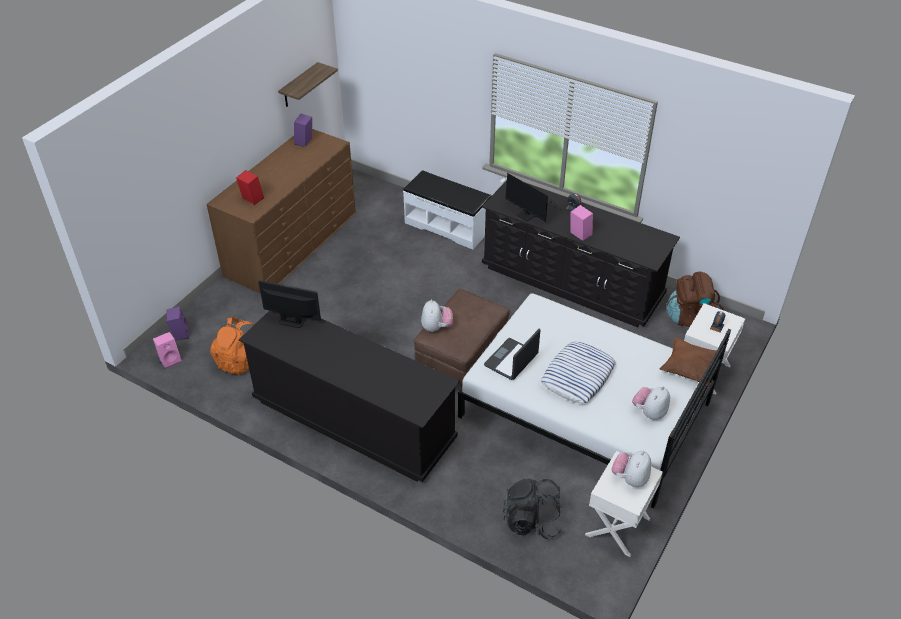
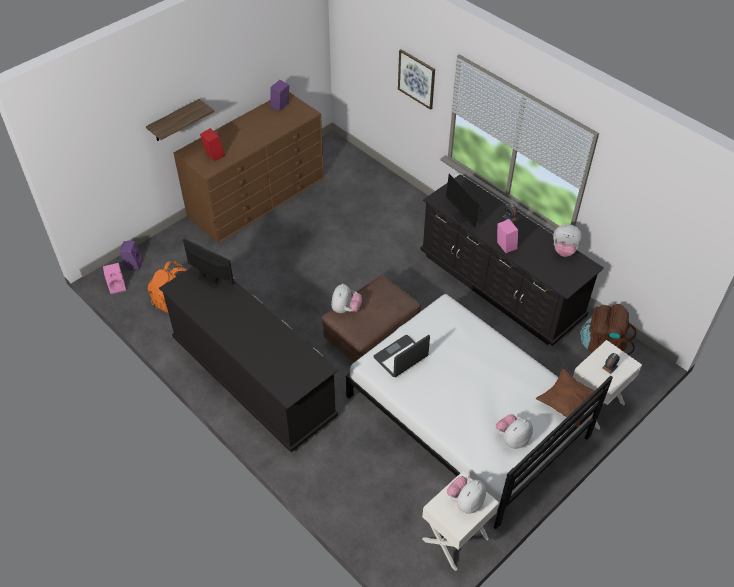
camera: 15 degrees right, 5 degrees up
(299, 86) = (283, 53): shelf -> shelf (174, 121)
(447, 88) = (416, 79): none -> picture
(447, 226) = (403, 206): white bench -> none
(532, 521) = (378, 513): black backpack -> none
(577, 376) = (457, 387): pillow -> none
(637, 228) = (564, 250): none -> plush toy

